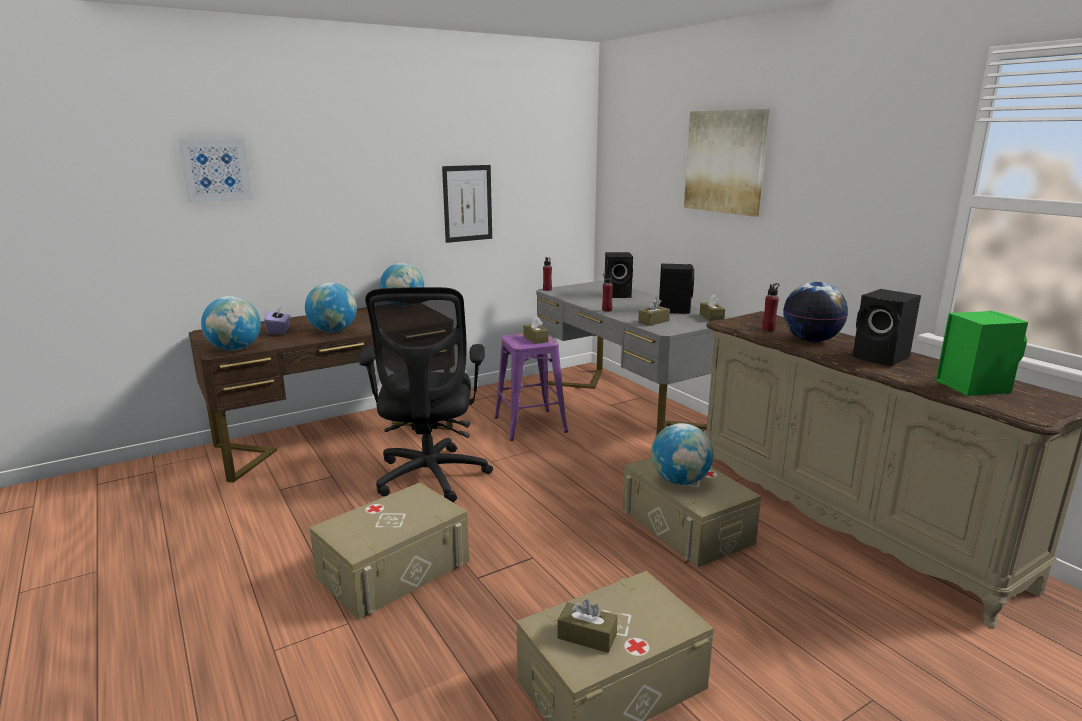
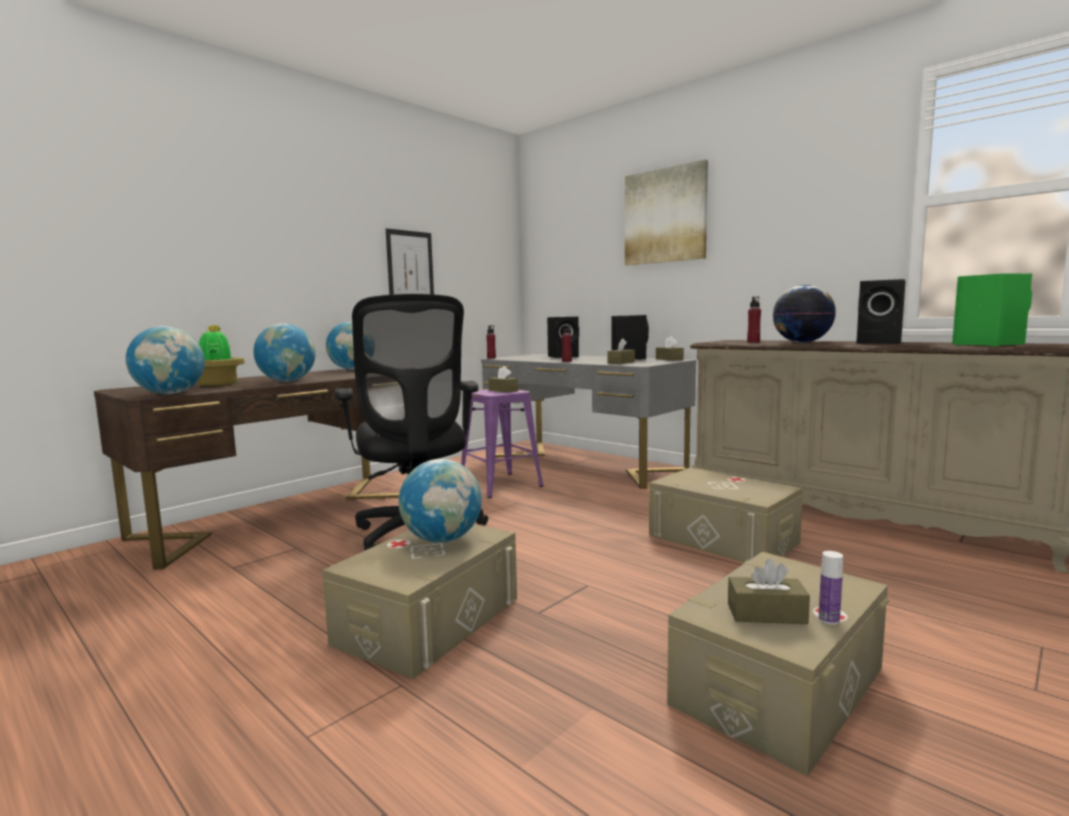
camera: 15 degrees left, 10 degrees down
(215, 169) = (137, 198): picture -> none
(279, 331) = (218, 384): purple tissue box -> potted plant
(629, 652) = (829, 619): none -> bottle
(680, 481) = (716, 486): globe -> globe (442, 539)

